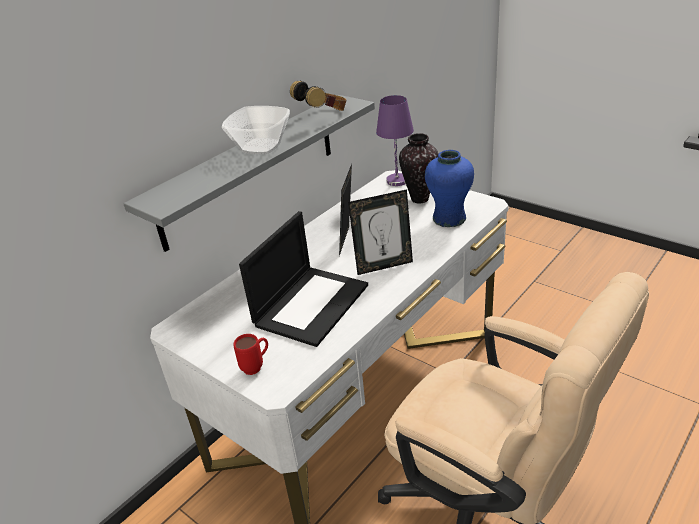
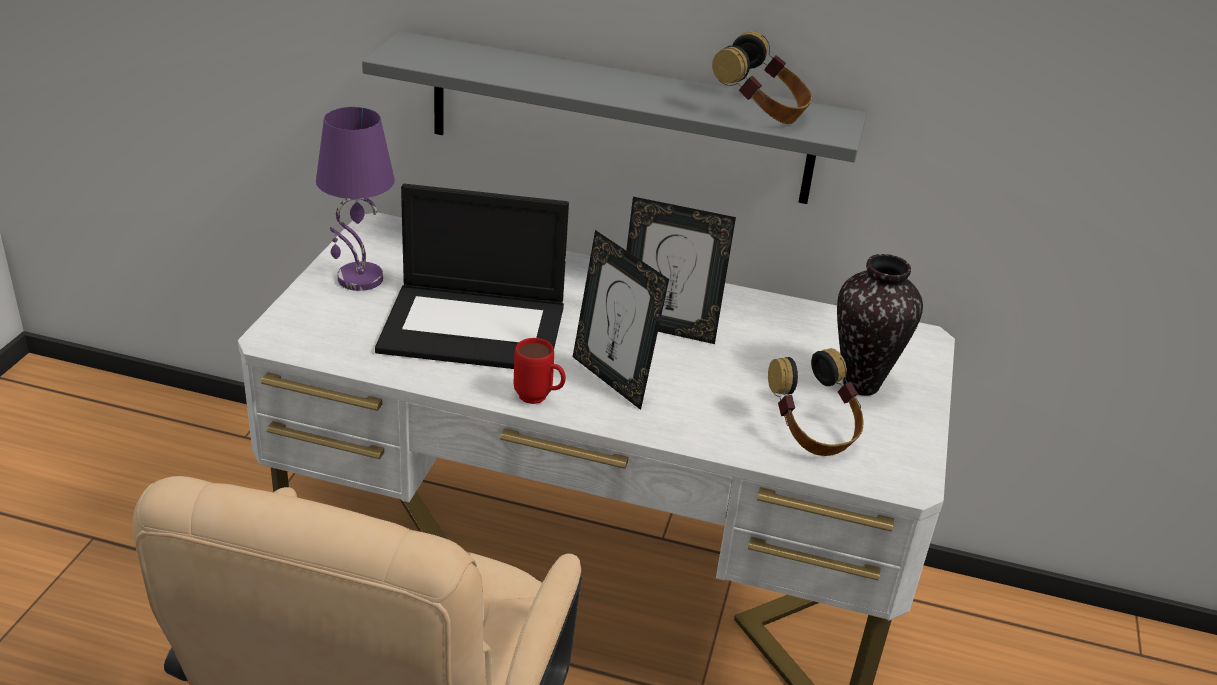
camera: 60 degrees right, 0 degrees up
(256, 366) = (319, 311): red mug -> red mug (539, 399)
(261, 147) = (606, 84): bowl -> none
(348, 241) = (667, 328): picture frame -> picture frame turned 150 degrees counterclockwise
(397, 181) = (910, 347): purple table lamp -> purple table lamp (359, 279)
(449, 218) = (813, 432): blue vase -> headphones

